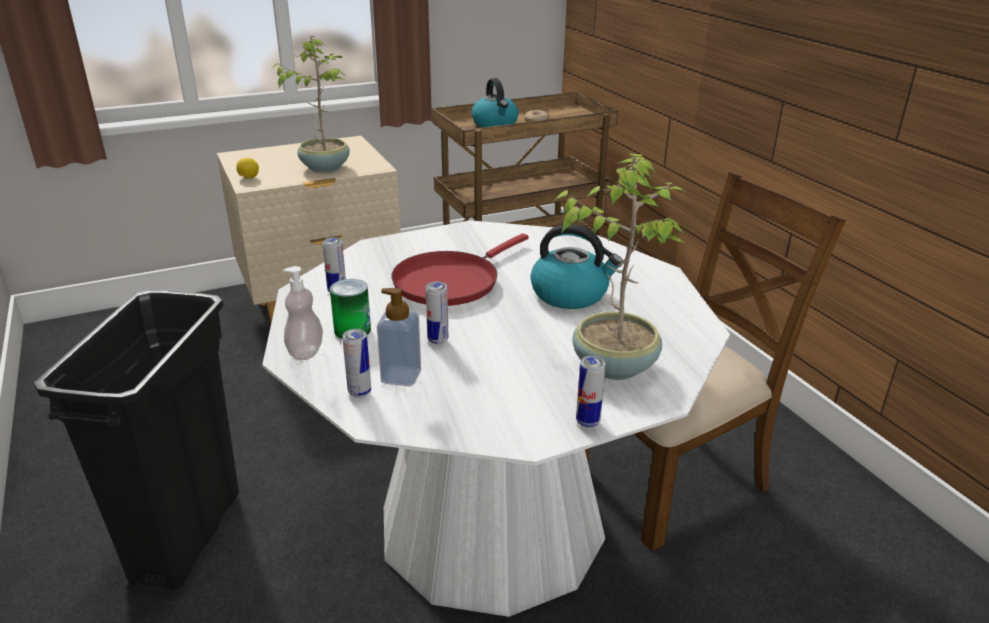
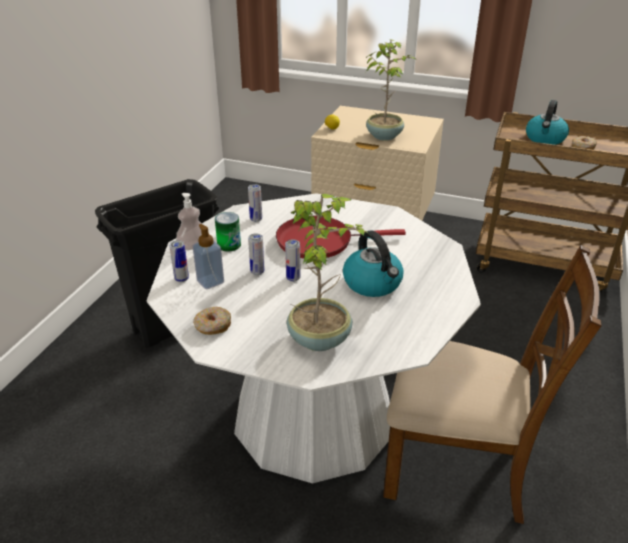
camera: 45 degrees right, 5 degrees up
(490, 417) = (213, 326): none -> donut
(587, 422) = (251, 359): can -> can (293, 278)

